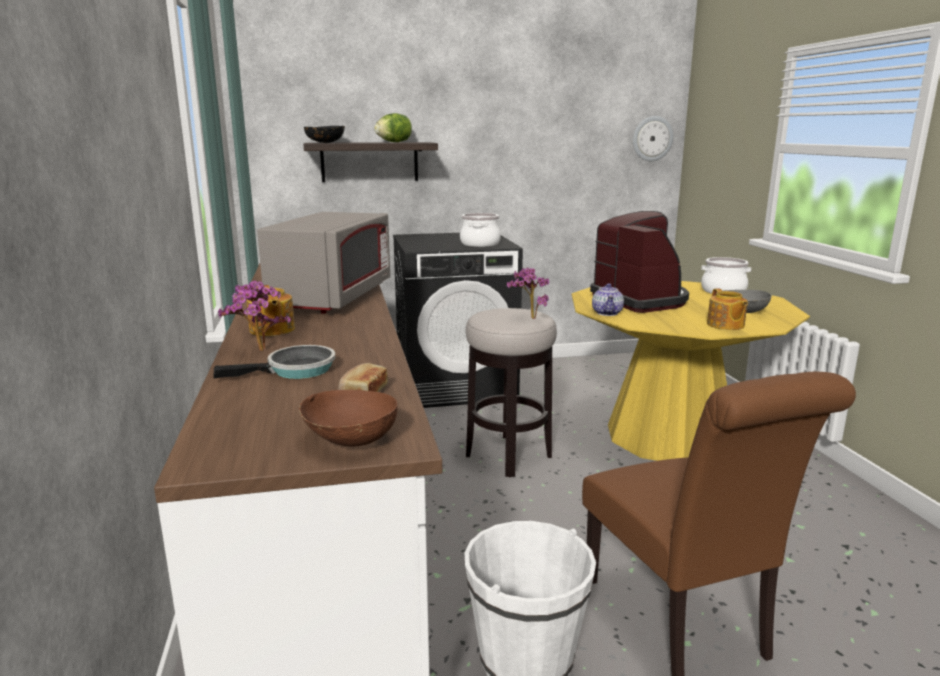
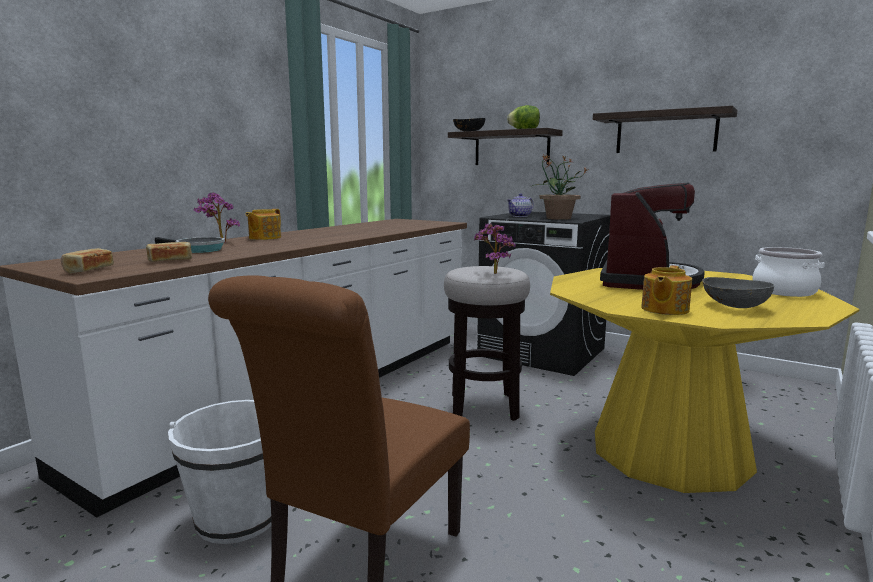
camera: 45 degrees right, 5 degrees down
(333, 298) = (353, 232): grey microwave -> none
(349, 440) = (88, 270): brown bowl -> bread
(479, 244) = (557, 218): cooking pot -> potted plant
(534, 148) = (665, 133): none -> shelf
(607, 313) = (574, 282): teapot -> teapot (520, 216)
(652, 138) = (827, 116): wall clock -> none

